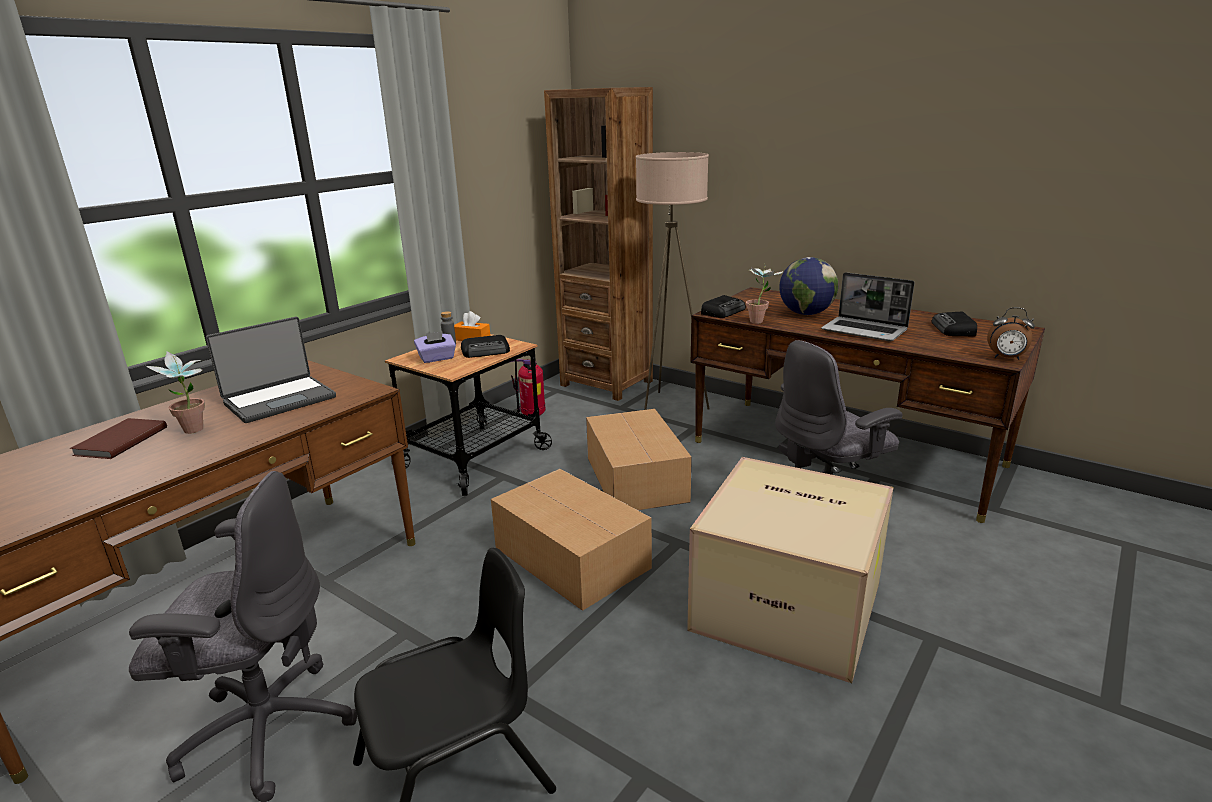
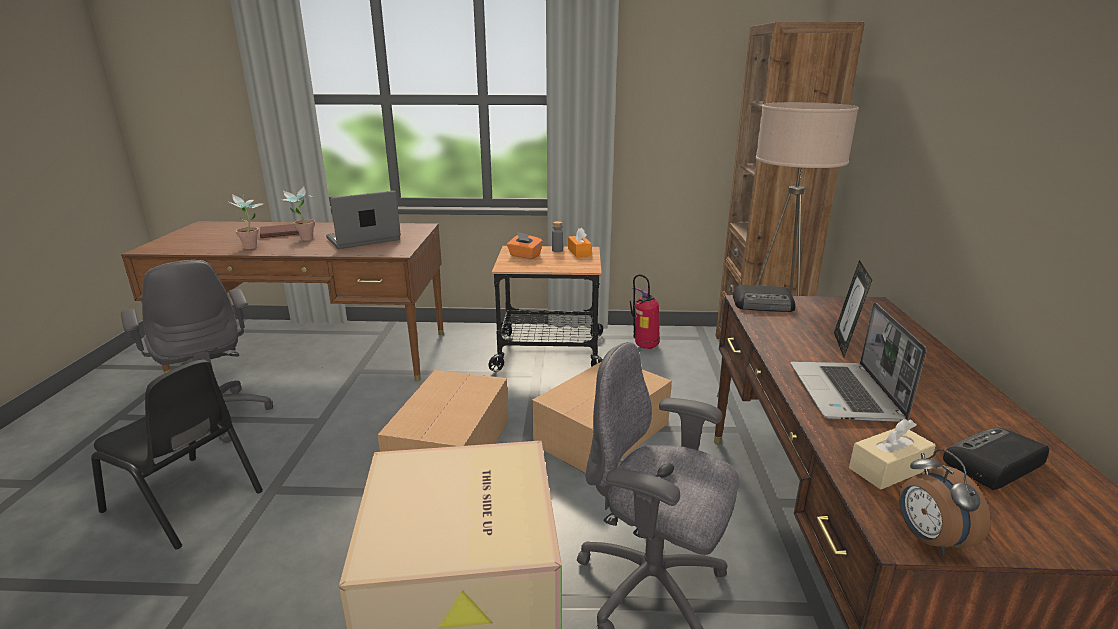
camera: 55 degrees right, 0 degrees up
(279, 400) = (364, 240): laptop -> laptop turned 135 degrees clockwise
(437, 358) = (524, 256): purple tissue box -> orange tissue box
(486, 351) = (560, 263): radio -> none
(760, 321) = (767, 327): potted plant -> potted plant (253, 248)
(806, 313) = (844, 345): globe -> picture frame
(946, 346) = (888, 469): none -> beige tissue box

